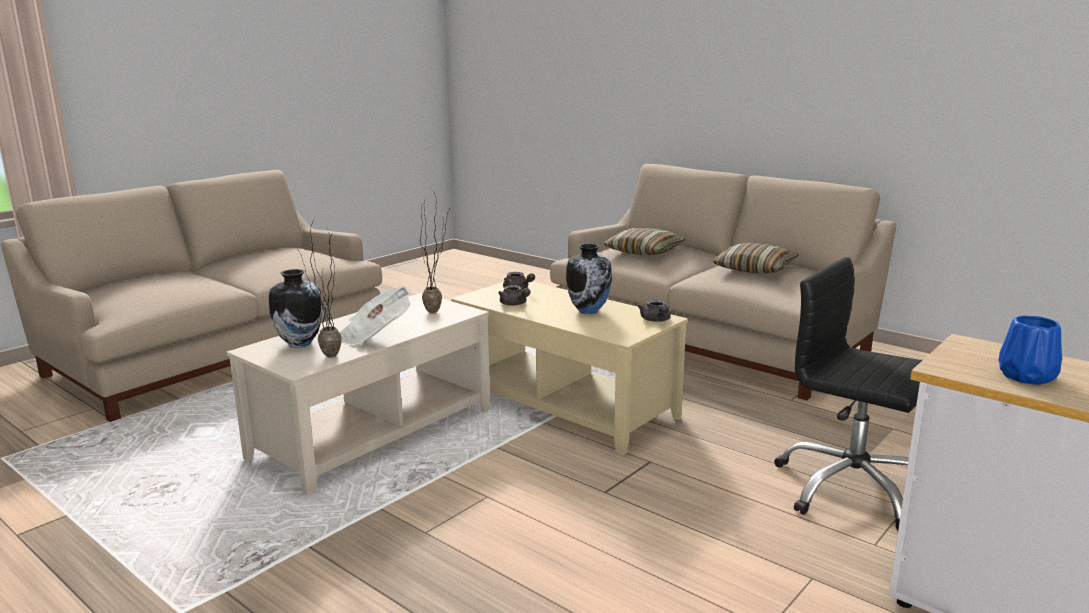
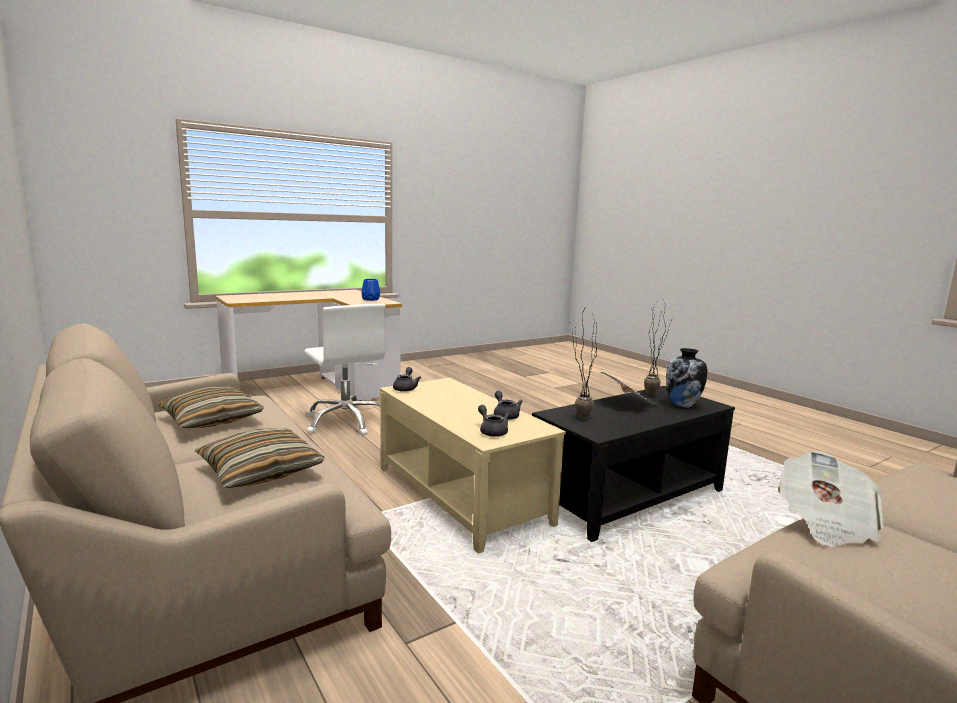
camera: 165 degrees left, 5 degrees down
(293, 266) = (825, 522): none -> newspaper
(374, 433) = (628, 496): beige coffee table -> black coffee table
(589, 311) = (446, 401): vase -> none
(851, 489) = (346, 421): black office chair -> white office chair

